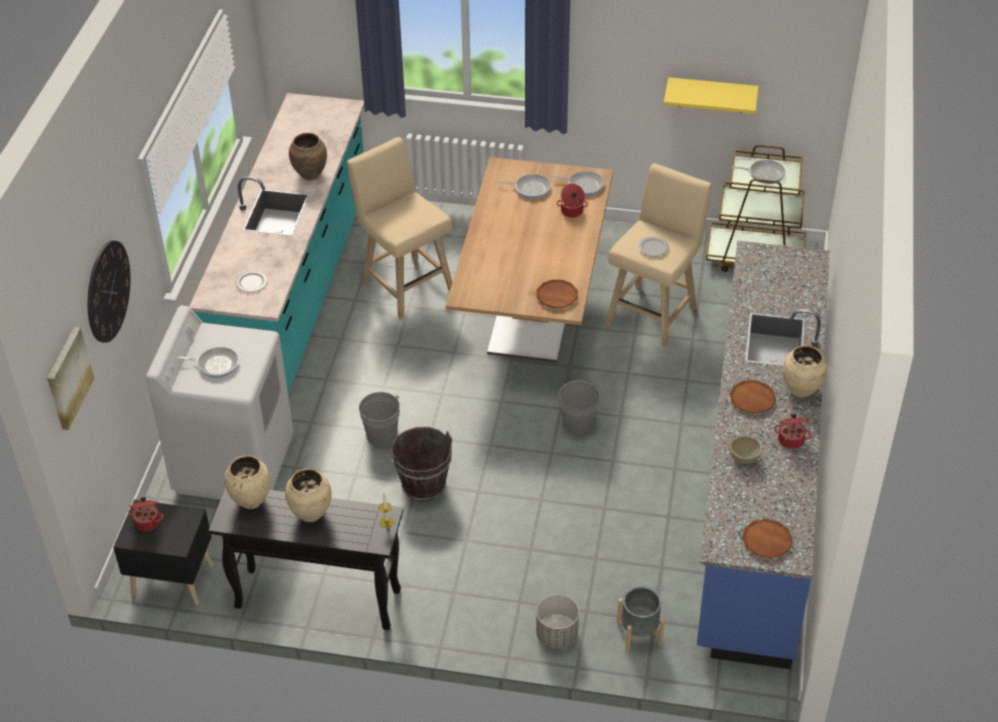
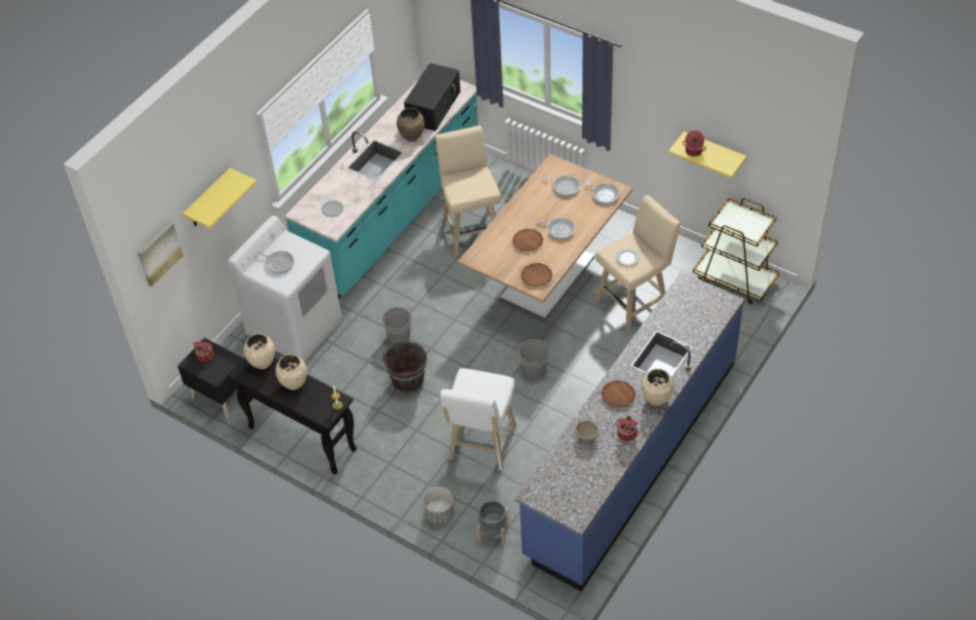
camera: 25 degrees right, 5 degrees up
(108, 291) = (209, 200): wall clock -> yellow shelf
(318, 134) = (433, 106): none -> black microwave
(562, 533) = (481, 445): none -> white stool
(571, 211) = (584, 213): cooking pot -> cooking pot (693, 151)
(764, 174) = (741, 222): frying pan -> frying pan (559, 229)
(767, 541) = (566, 500): brown plate -> brown plate (528, 242)

